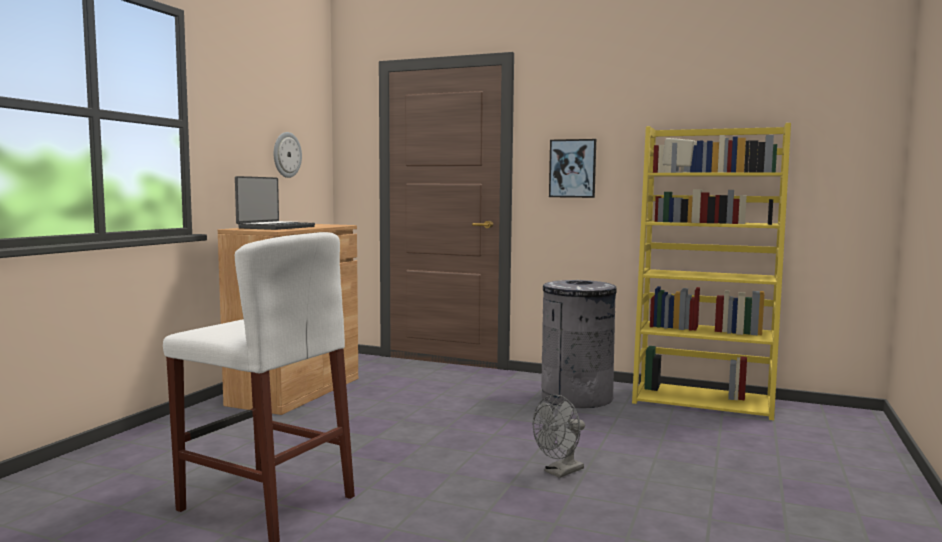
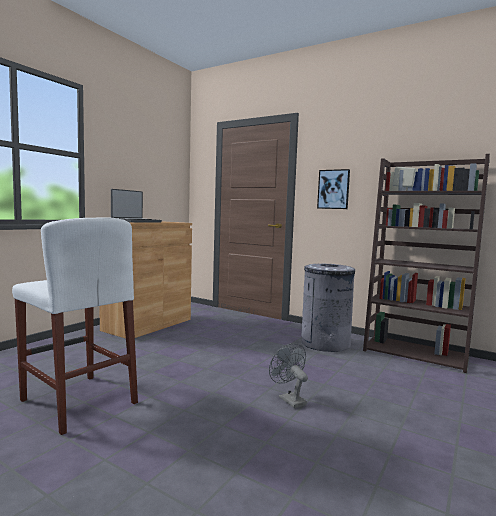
camera: 10 degrees right, 0 degrees up
(286, 155) = (155, 179): wall clock -> none
(560, 472) = (289, 399): grey fan -> grey fan turned 90 degrees clockwise
(704, 401) = (416, 353): yellow bookcase -> brown bookcase

